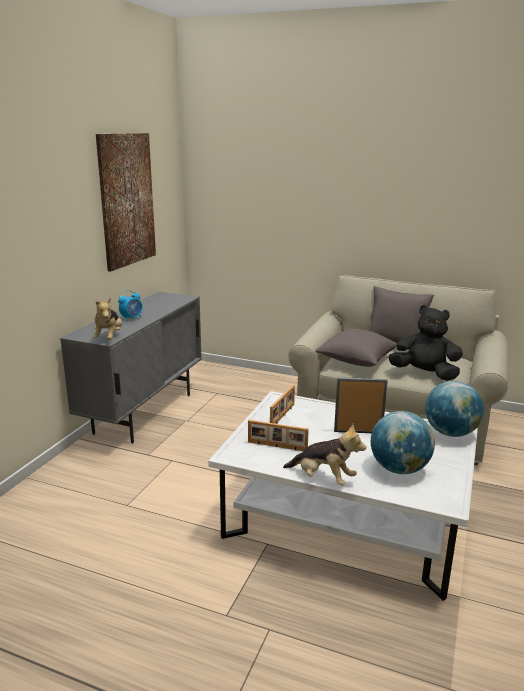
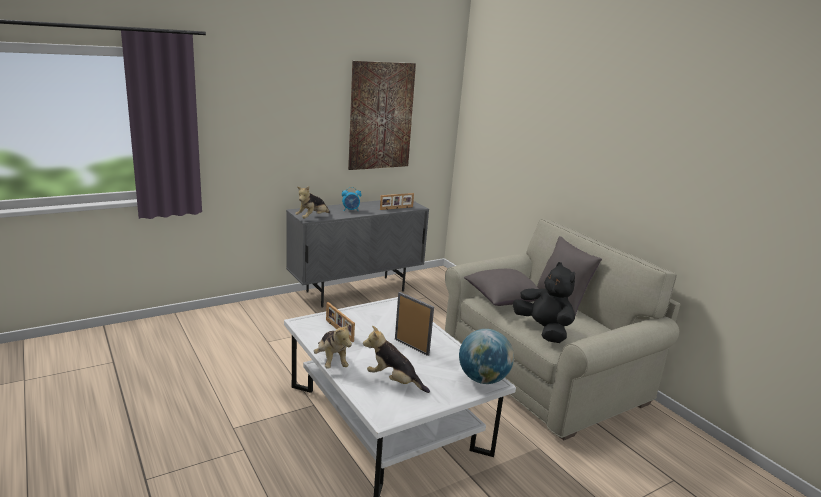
camera: 35 degrees right, 0 degrees up
(283, 416) = (379, 315): picture frame -> picture frame (396, 208)
(399, 469) = (394, 381): globe -> plush toy

